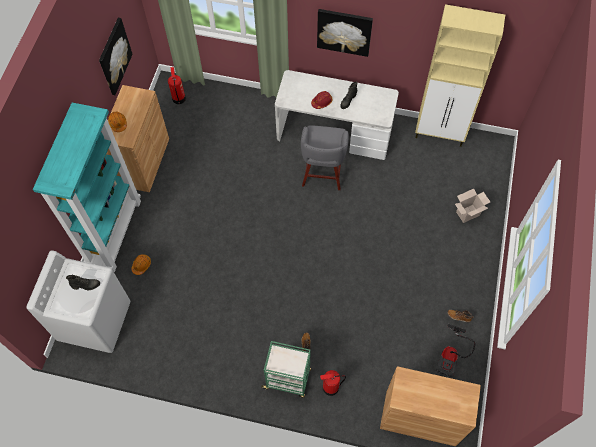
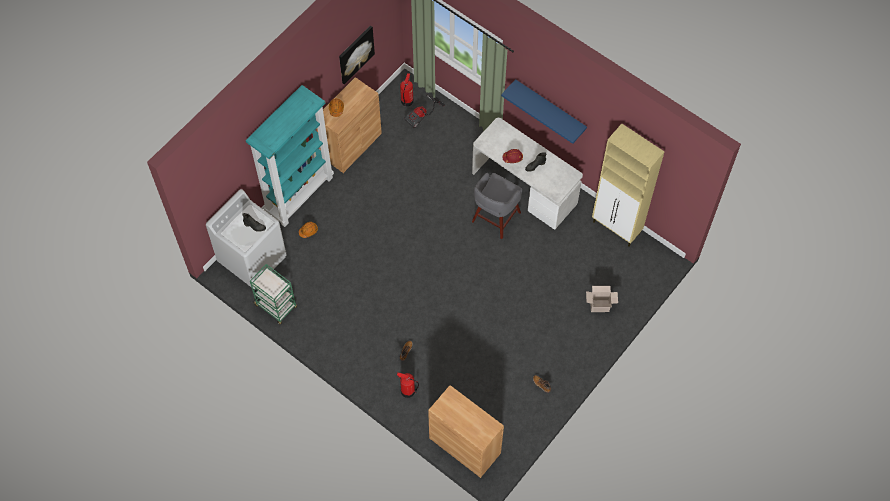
camera: 25 degrees right, 0 degrees up
(288, 379) = (378, 370): green cart -> green cart (276, 306)
(344, 31) = (550, 107): picture -> blue shelf
(450, 356) = (516, 411): vacuum cleaner -> vacuum cleaner (422, 116)

